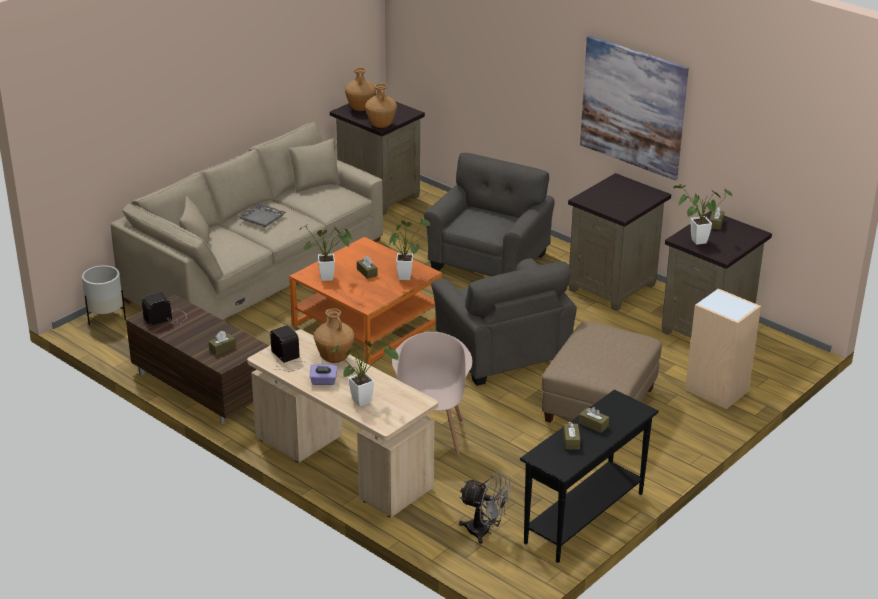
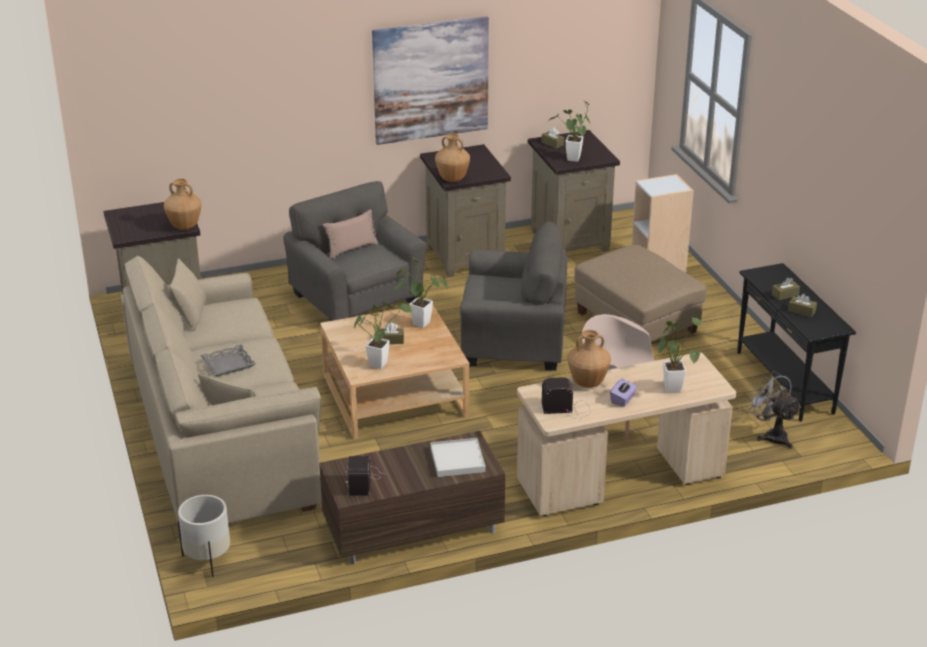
camera: 60 degrees left, 0 degrees up
(222, 348) = (457, 460): brown tissue box -> white tray
(360, 109) = (132, 226): brown vase -> brown vase (452, 179)
(366, 322) = (394, 395): orange coffee table -> beige coffee table
(484, 532) = (772, 435): grey fan -> grey fan turned 90 degrees counterclockwise
(489, 214) = (351, 249): none -> beige pillow

